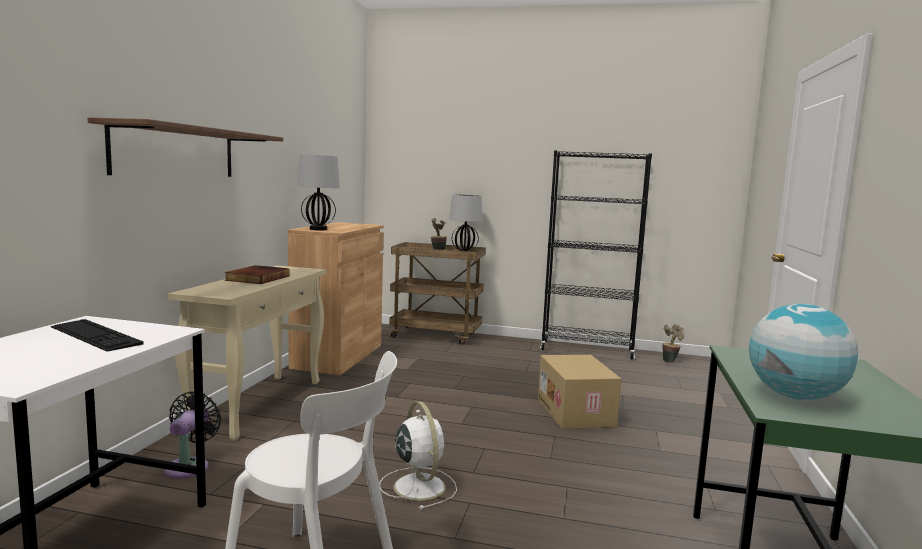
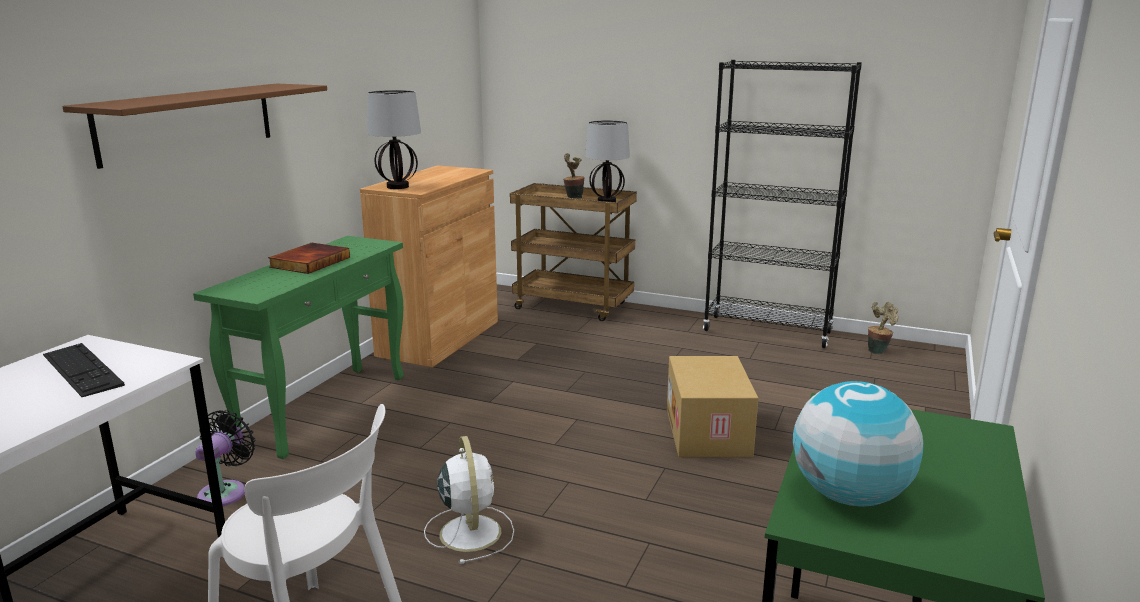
camera: 10 degrees right, 10 degrees up
(259, 404) = (325, 408): beige console table -> green console table

